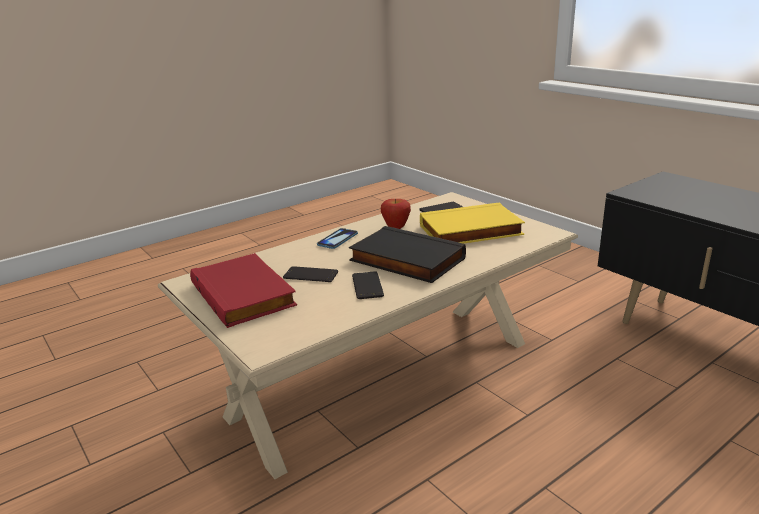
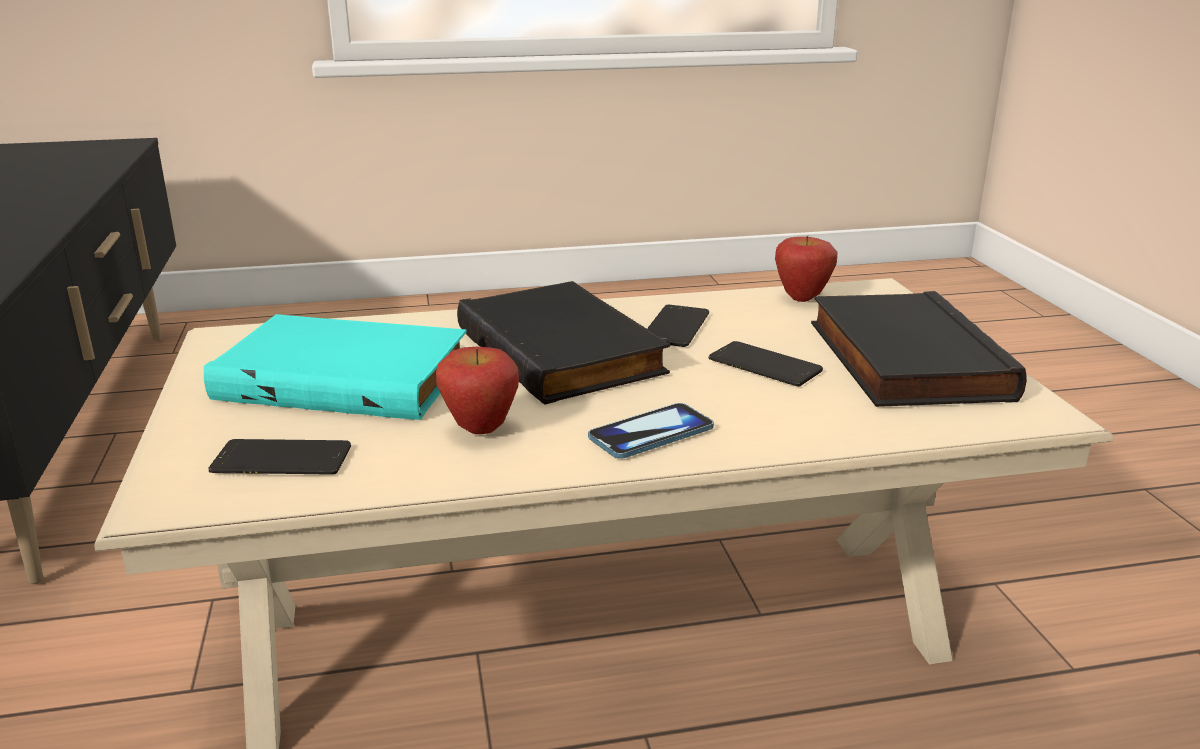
camera: 155 degrees left, 0 degrees up
(245, 294) = (901, 359): red book -> black book
(309, 326) = (802, 298): none -> apple
(470, 231) = (348, 377): yellow book -> turquoise book

